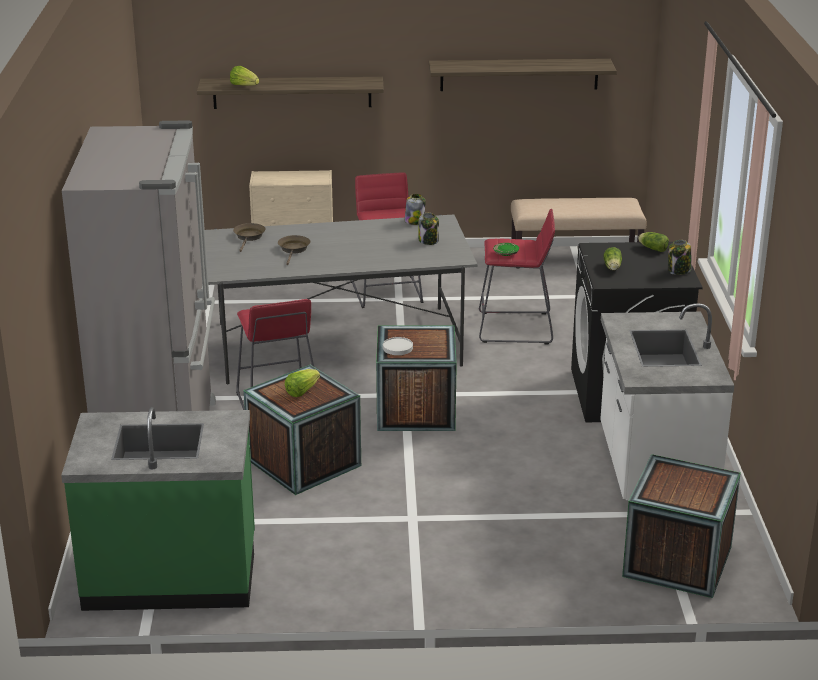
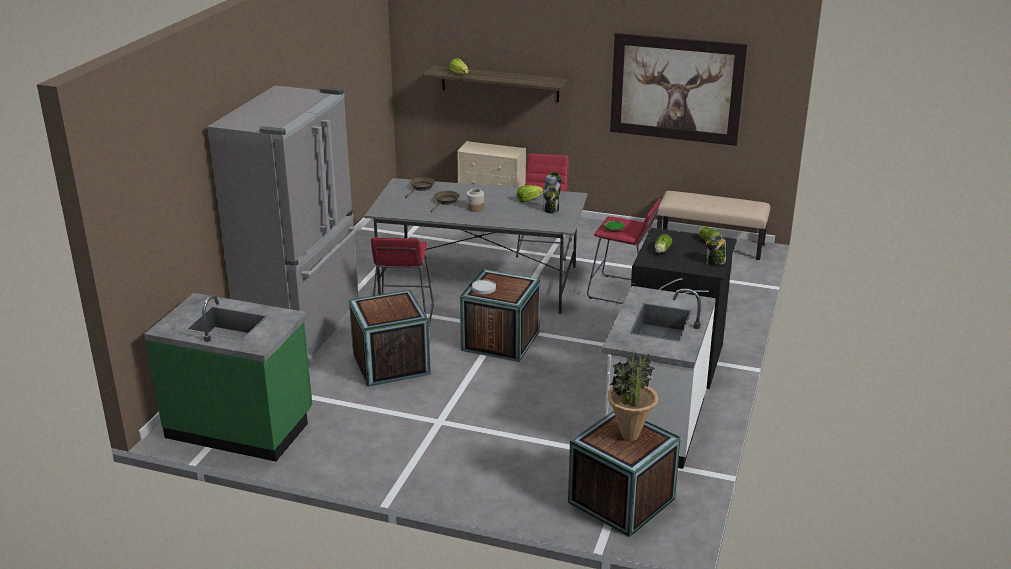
camera: 20 degrees right, 0 degrees up
(301, 391) = (388, 308): lettuce -> lettuce (528, 200)
(336, 252) = (475, 208): none -> jar
(519, 74) = (676, 89): shelf -> picture
(688, 483) = (629, 436): none -> potted plant

